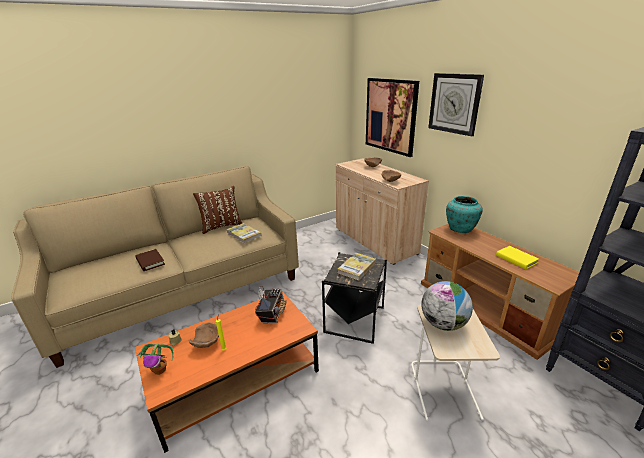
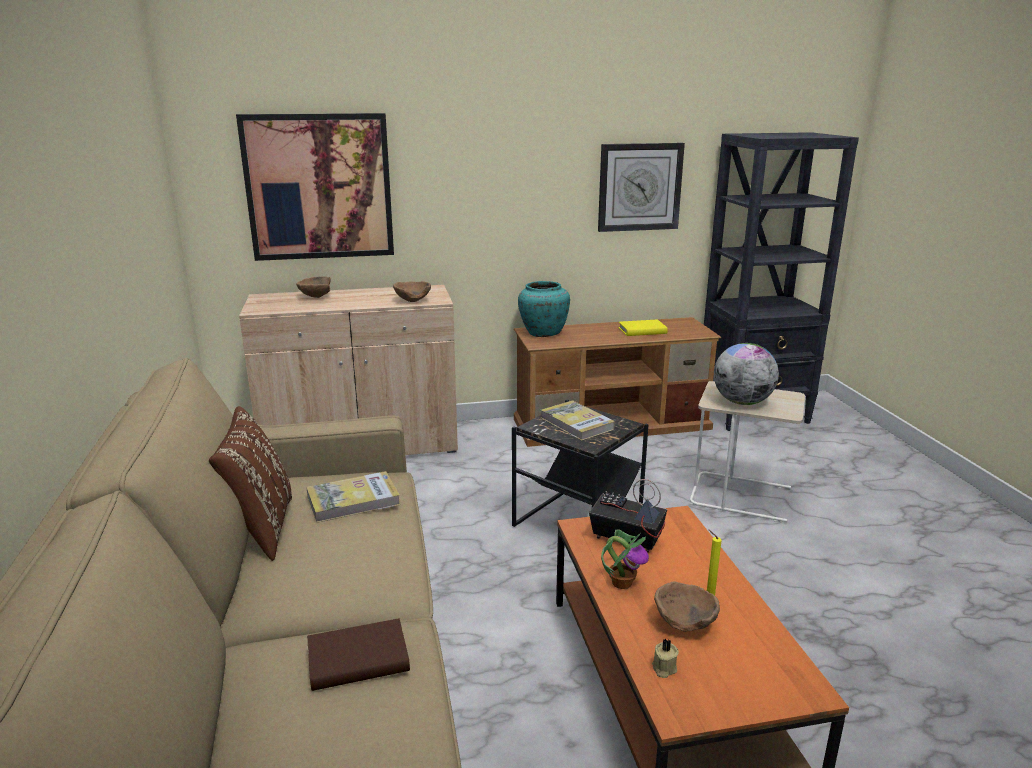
camera: 70 degrees left, 5 degrees down
(160, 370) = (748, 690): potted plant -> potted plant (622, 582)
(454, 103) = (469, 145): wall clock -> wall clock (639, 187)

